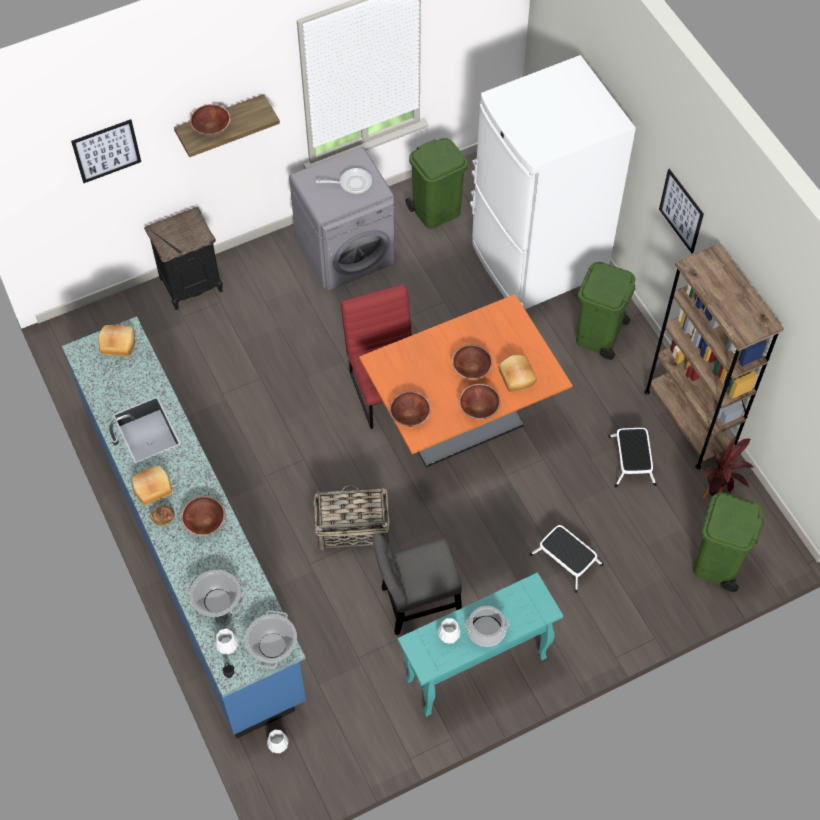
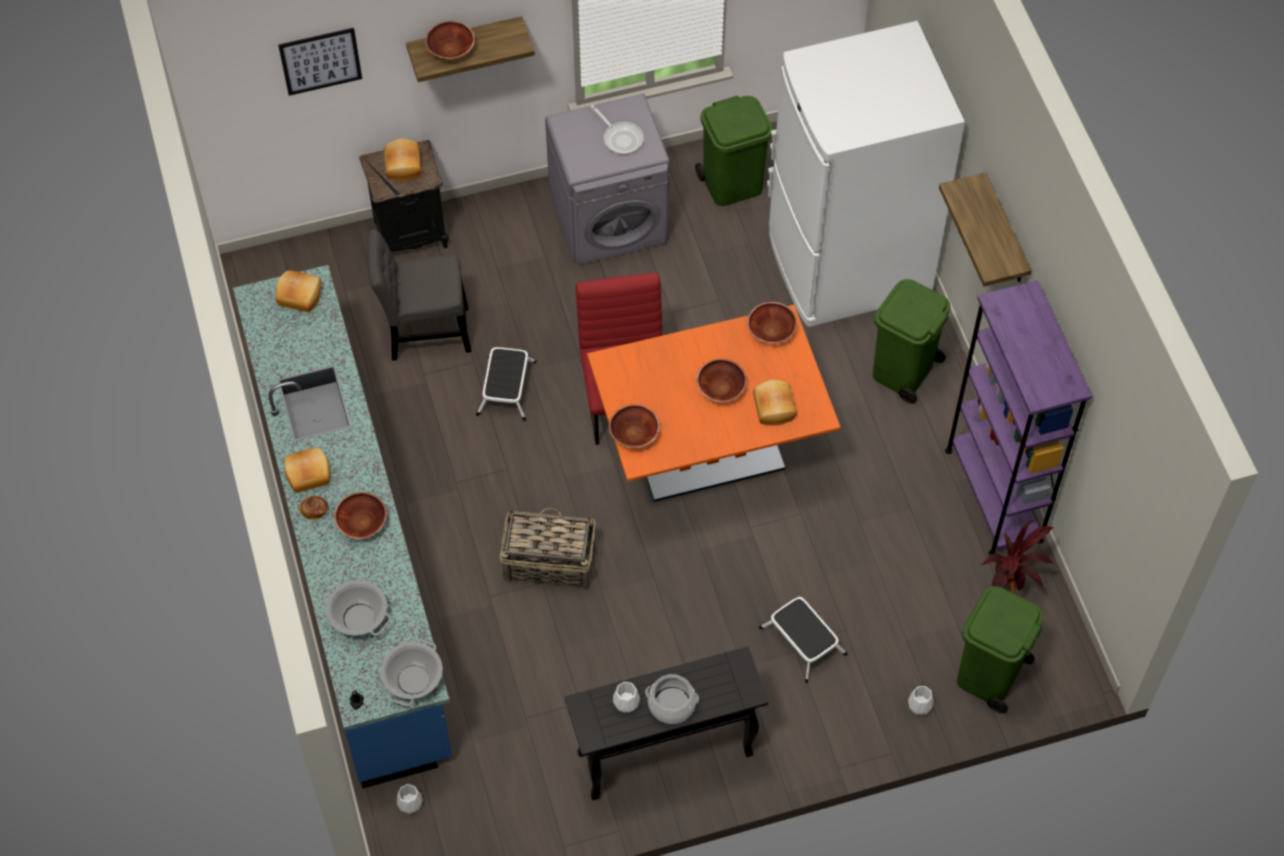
camera: 10 degrees right, 0 degrees up
(180, 229) = (402, 165): none -> bread
(226, 645) = (360, 671): white vase -> white vase (919, 705)
(352, 183) = (621, 138): frying pan -> frying pan turned 45 degrees clockwise
(417, 603) = (609, 664): grey chair -> grey chair (424, 332)
(475, 670) = (663, 755): turquoise console table -> black console table
(479, 407) = (720, 437): brown bowl -> brown bowl (771, 330)
(631, 460) = (910, 532): black step ladder -> black step ladder (506, 388)
(681, 211) = (1005, 232): picture -> shelf
(689, 421) = (993, 495): brown bookcase -> purple bookcase

